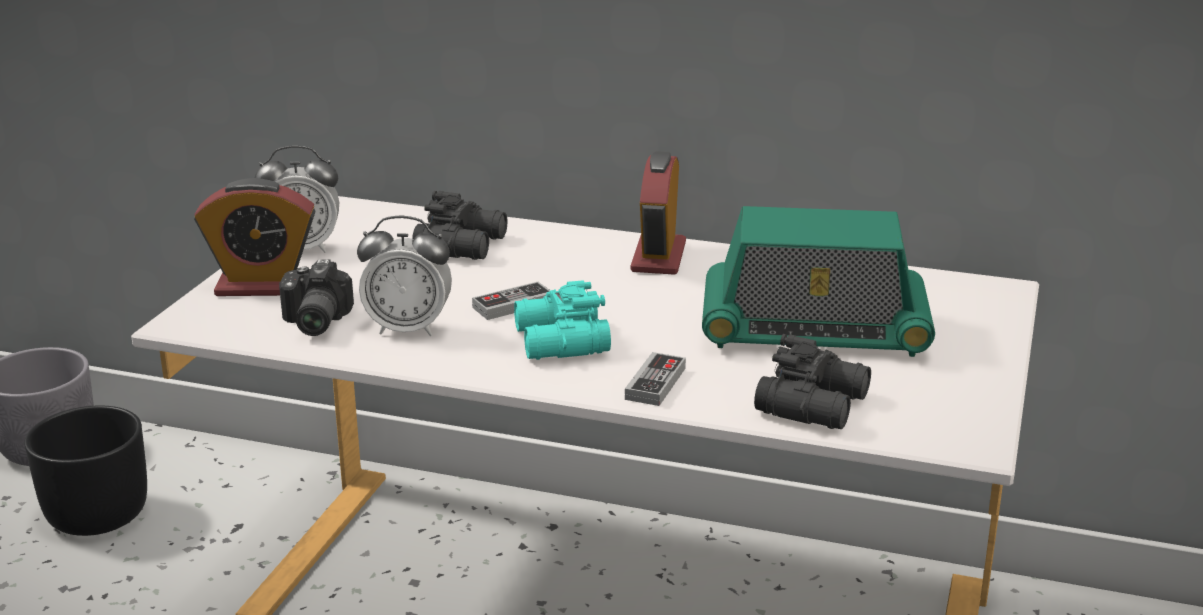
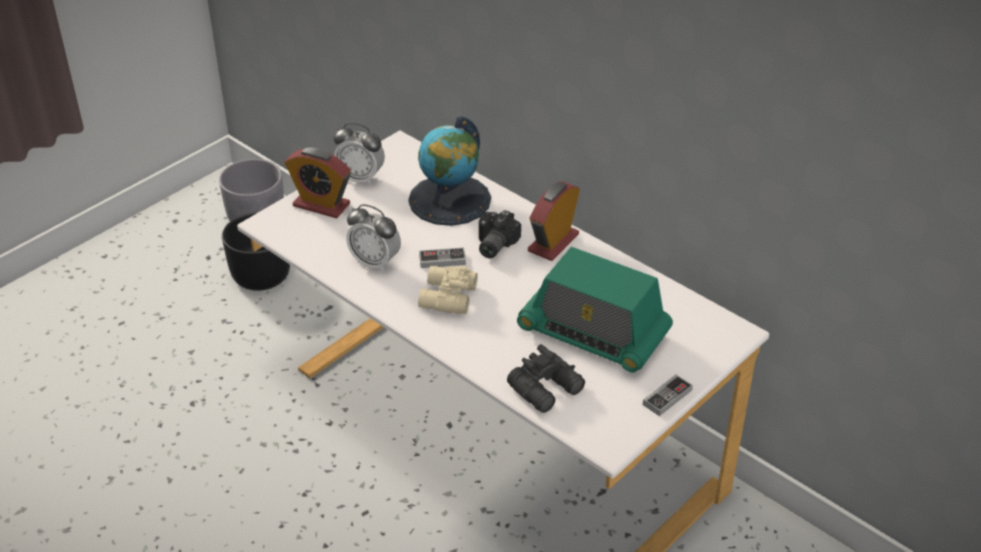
camera: 25 degrees right, 15 degrees up
(312, 322) = (329, 242): camera -> camera (493, 245)
(464, 245) = (450, 200): black binoculars -> globe
(559, 342) = (446, 298): turquoise binoculars -> beige binoculars
(655, 383) = (474, 346): game controller -> game controller (667, 397)

